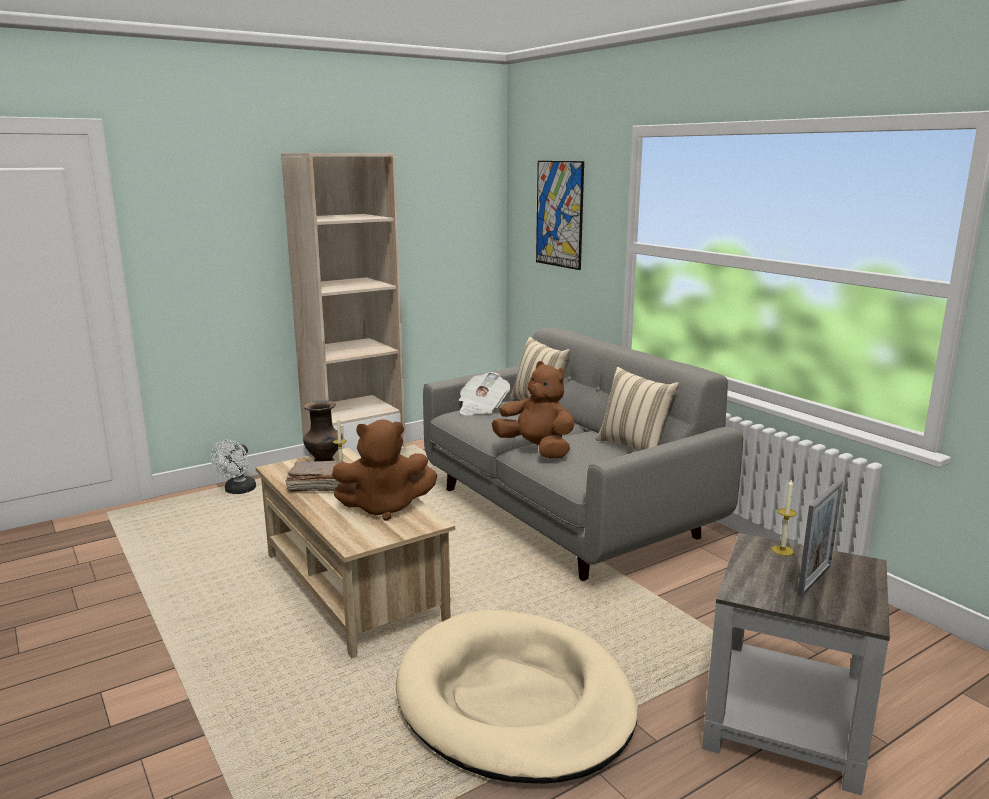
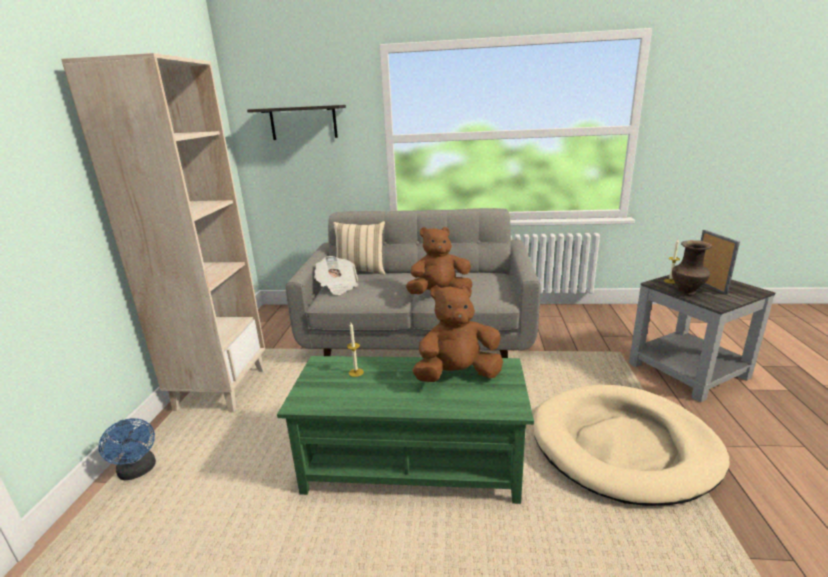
camera: 50 degrees left, 5 degrees up
(238, 491) = (138, 471): white fan -> blue fan
(316, 486) = (372, 393): brown book -> none
(324, 461) = (323, 374): brown vase -> brown vase (687, 292)
(353, 587) = (413, 463): beige coffee table -> green coffee table
(384, 507) = (457, 375): brown plush toy -> brown plush toy turned 135 degrees counterclockwise
(559, 214) = (303, 123): picture -> shelf
(634, 447) = (473, 271): beige pillow -> none

